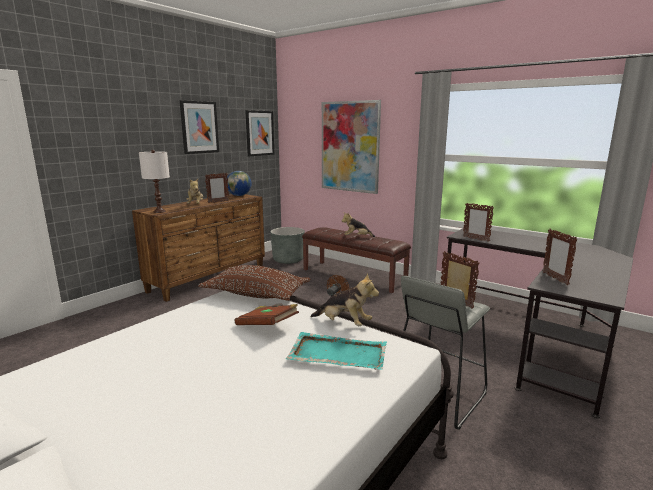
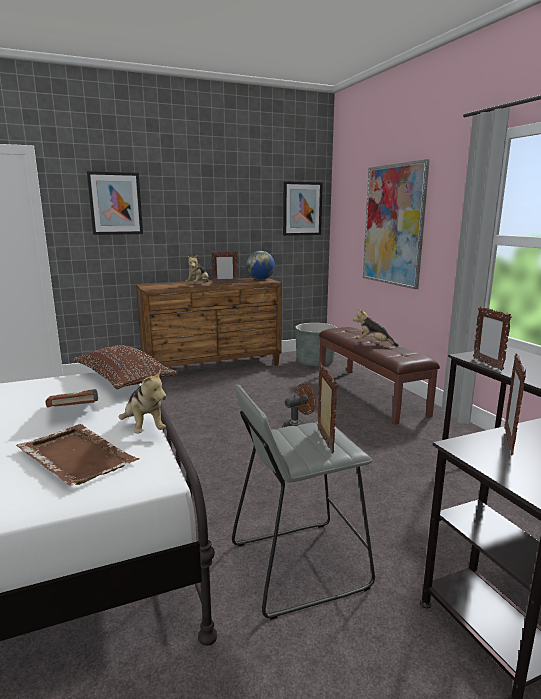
camera: 30 degrees right, 0 degrees up
(159, 211) = (154, 287): white table lamp -> none
(199, 127) = (221, 200): picture -> picture (115, 203)
(337, 354) = (76, 456): turquoise tray -> brown tray

